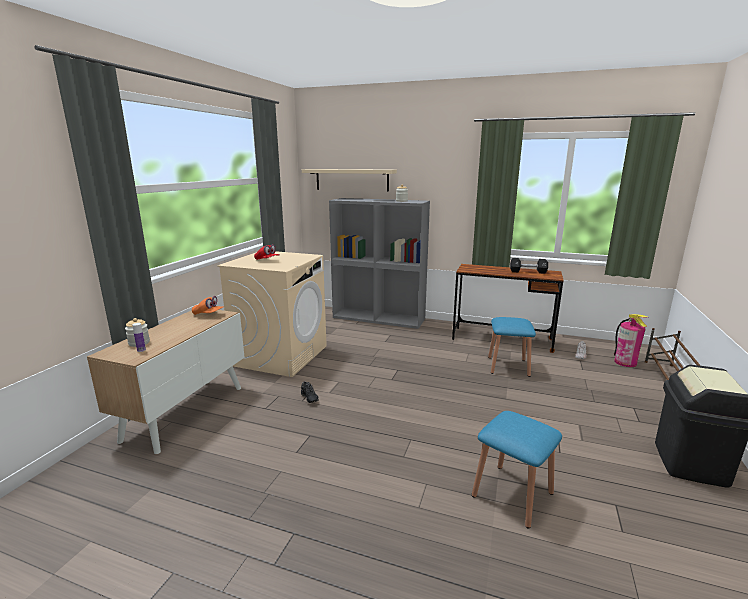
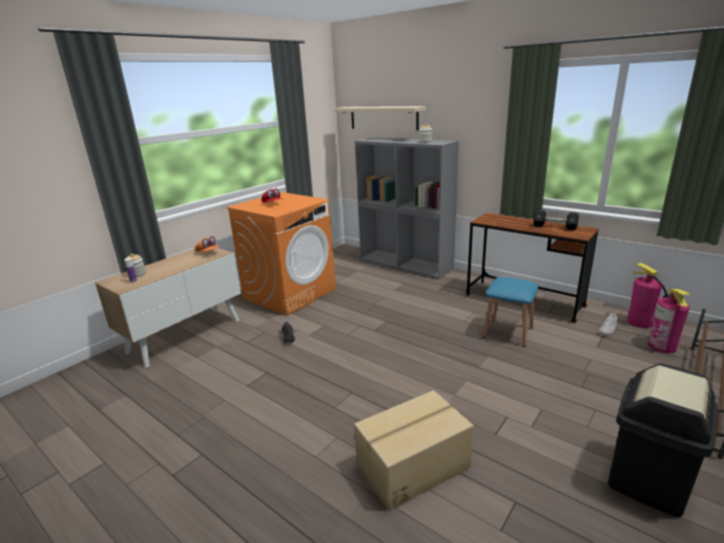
camera: 20 degrees right, 5 degrees up
(281, 355) = (290, 293): beige washing machine -> orange washing machine
(512, 494) = (412, 465): blue stool -> cardboard box
(597, 346) = (639, 322): none -> fire extinguisher

